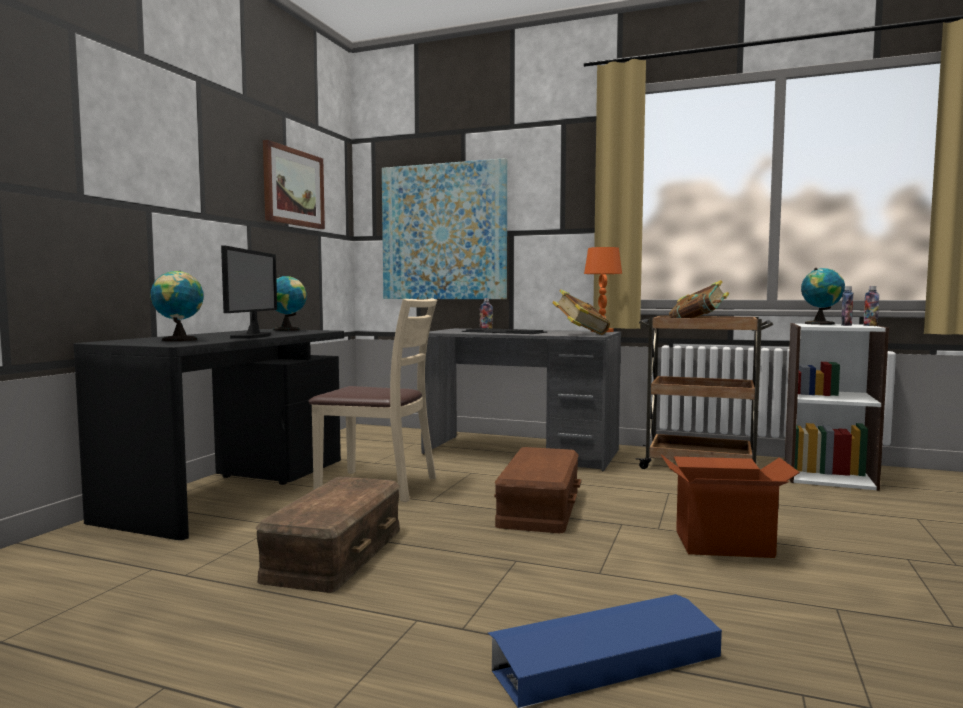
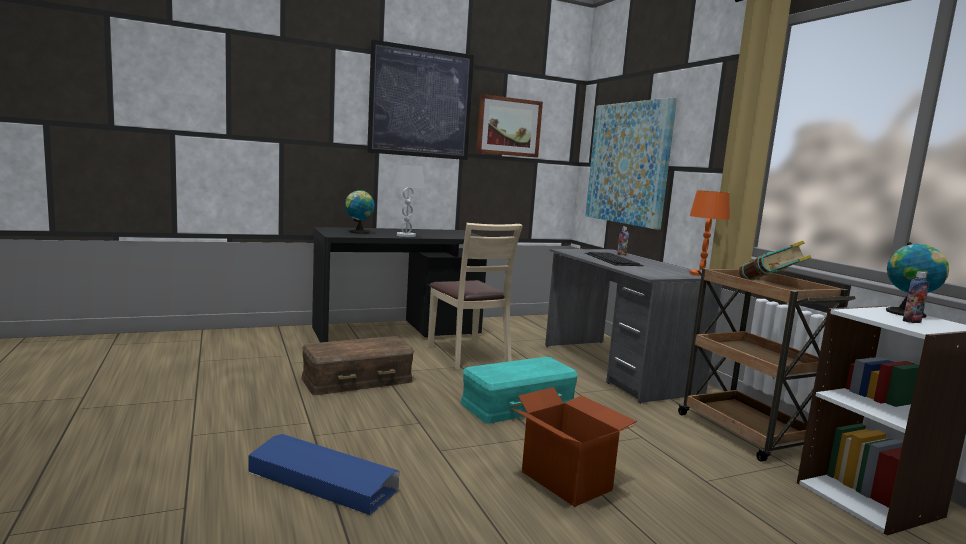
camera: 45 degrees right, 5 degrees up
(200, 142) = (421, 103): none -> picture
(253, 336) = (406, 235): monitor -> white table lamp
(288, 330) = (464, 233): globe -> none
(538, 507) = (517, 404): brown storage box -> turquoise storage box
(580, 334) = (652, 273): book -> none
(870, 325) = (938, 328): bottle -> none

